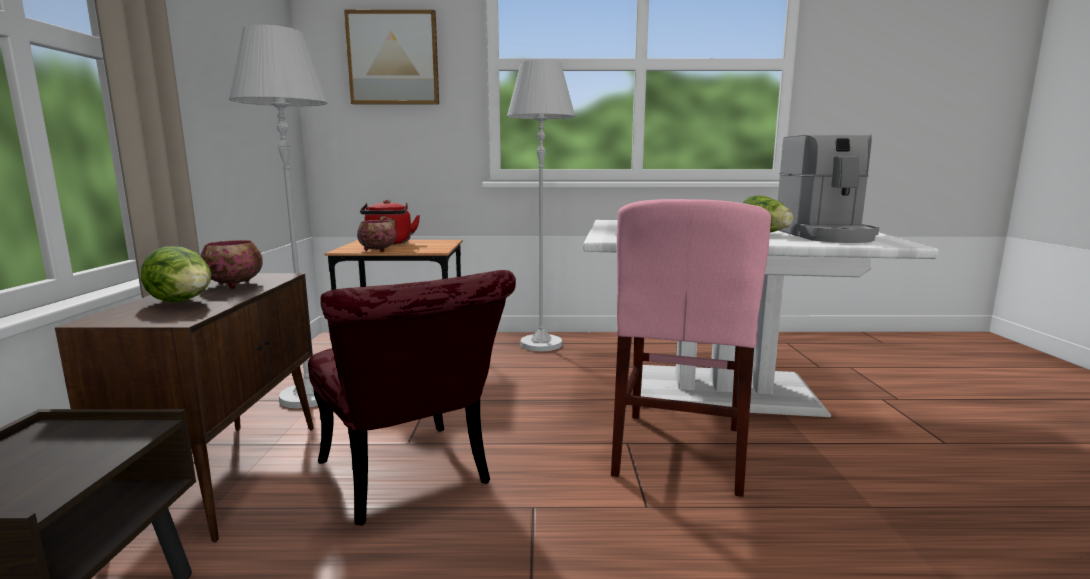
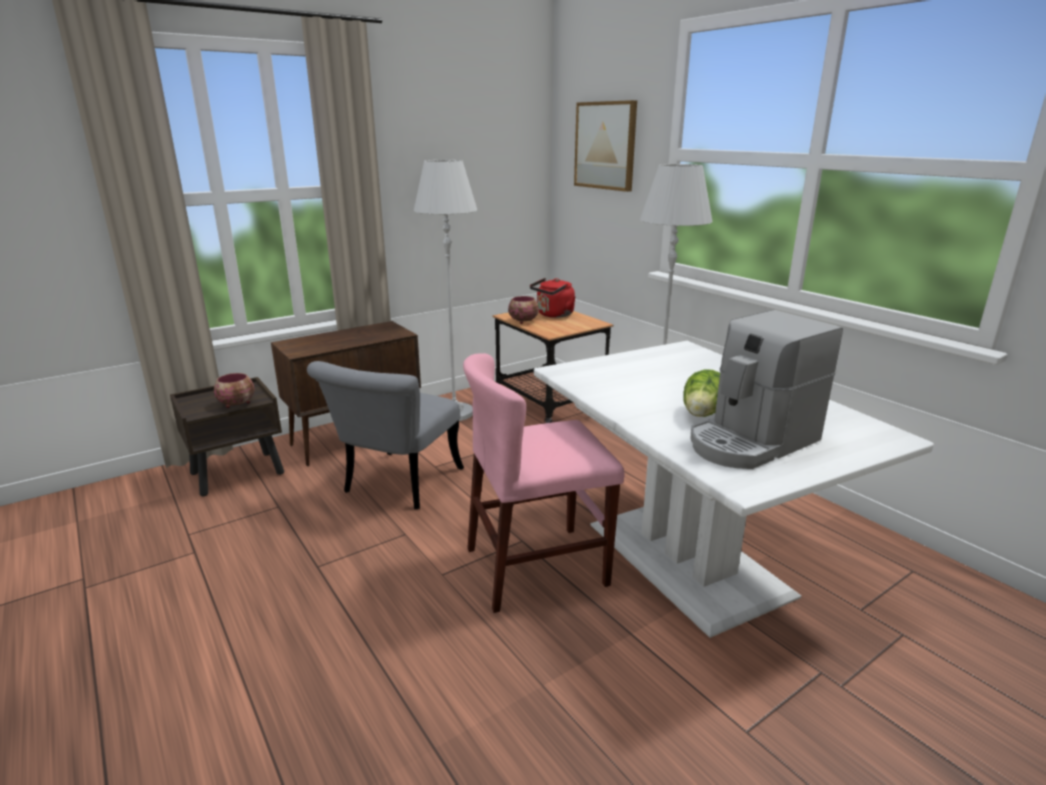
camera: 55 degrees right, 10 degrees up
(183, 302) = (326, 341): lettuce -> none
(235, 284) = (372, 334): bowl -> bowl (238, 404)
(411, 480) = (397, 486): red chair -> grey chair

